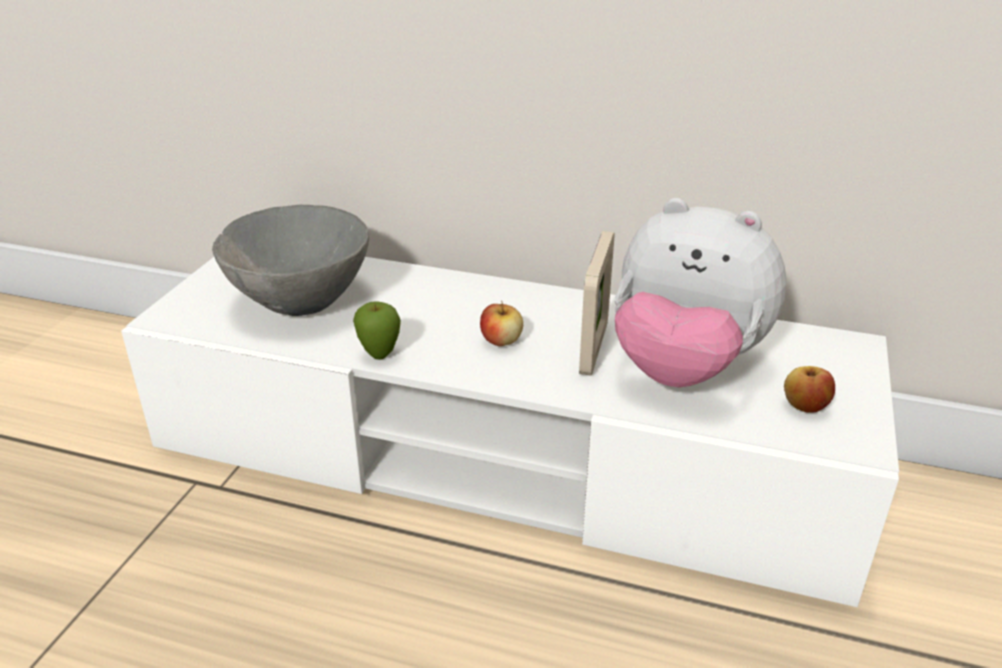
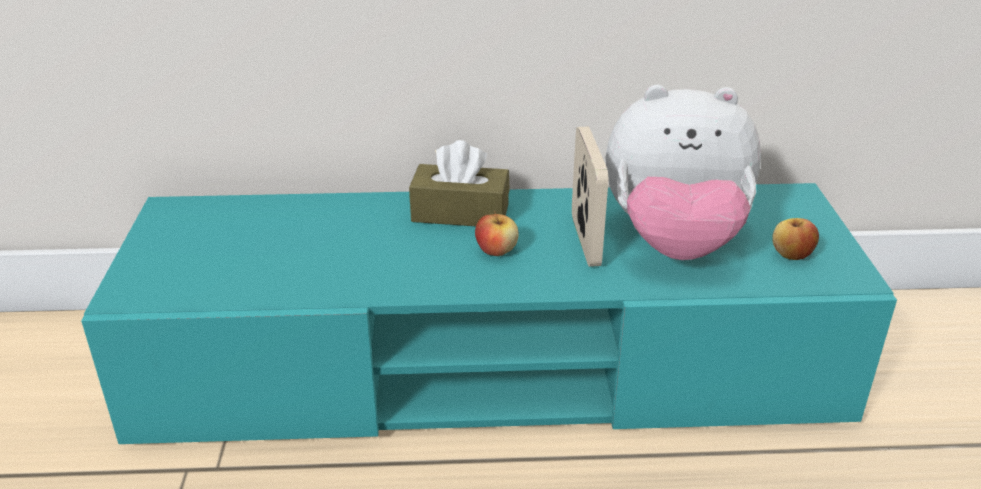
camera: 20 degrees left, 0 degrees up
(300, 302) = (267, 252): grey bowl -> none
(379, 355) = (387, 288): apple -> none
(491, 299) = (460, 213): none -> brown tissue box
(501, 457) = (490, 368): white tv stand -> turquoise tv stand

